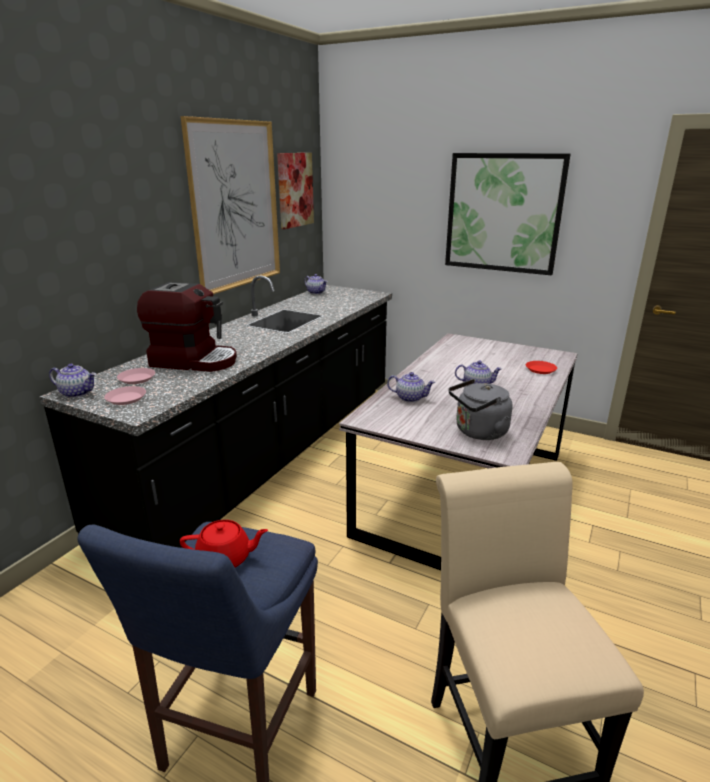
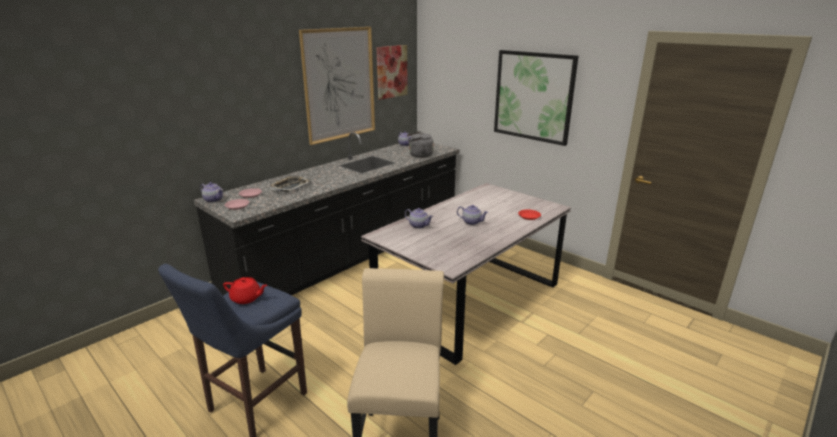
camera: 15 degrees right, 0 degrees up
(194, 360) = (290, 187): coffee machine -> tray
(478, 432) = (444, 252): grey kettle -> grey kettle (419, 155)

